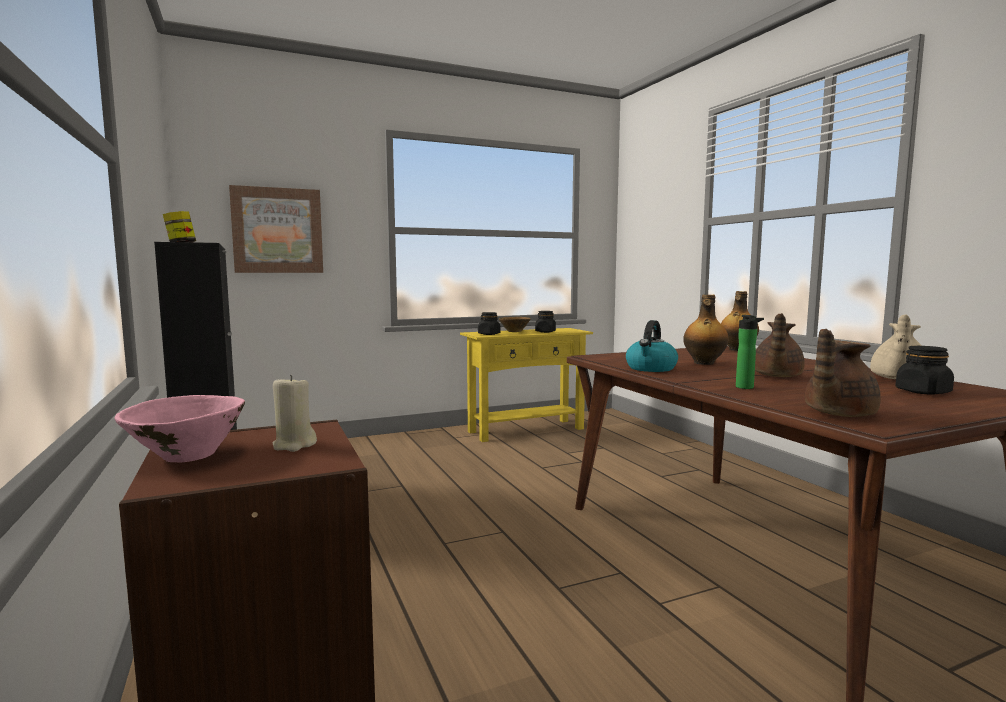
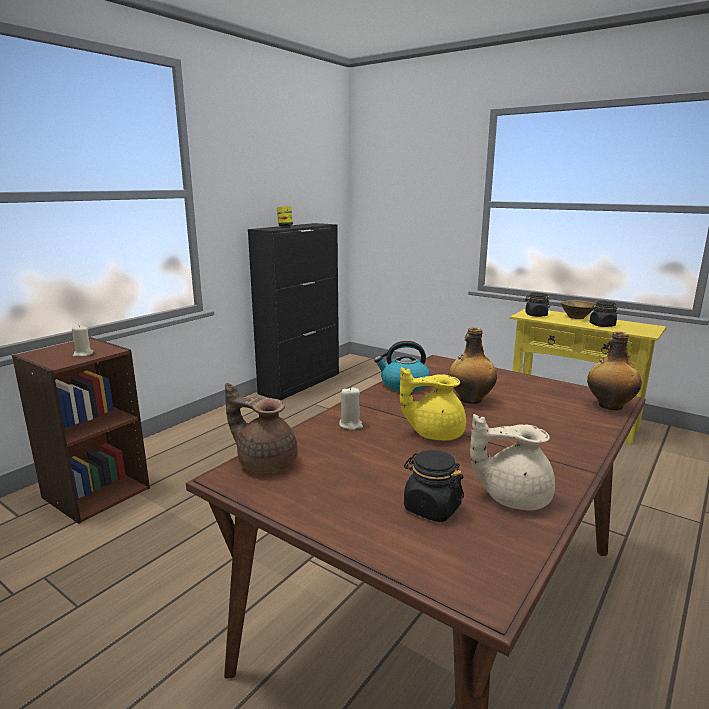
camera: 60 degrees right, 10 degrees up
(188, 454) = (67, 346): pink bowl -> none
(277, 230) = (403, 205): picture -> none
(746, 388) = (351, 425): bottle -> beige candle
(775, 376) = (434, 433): brown teapot -> yellow teapot

